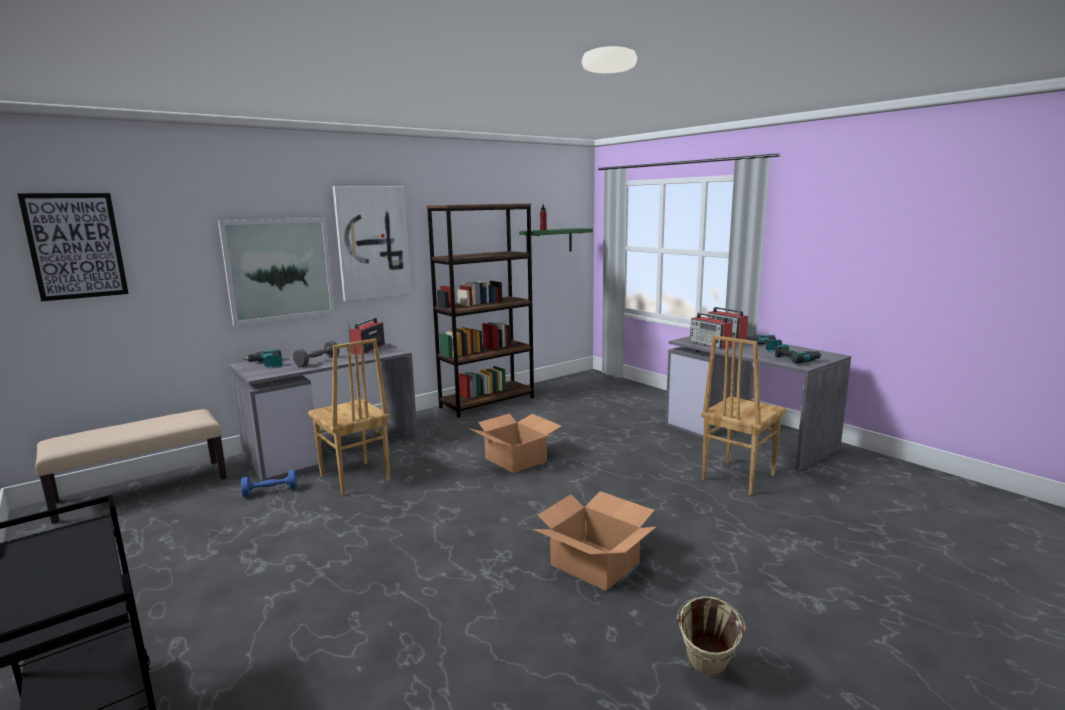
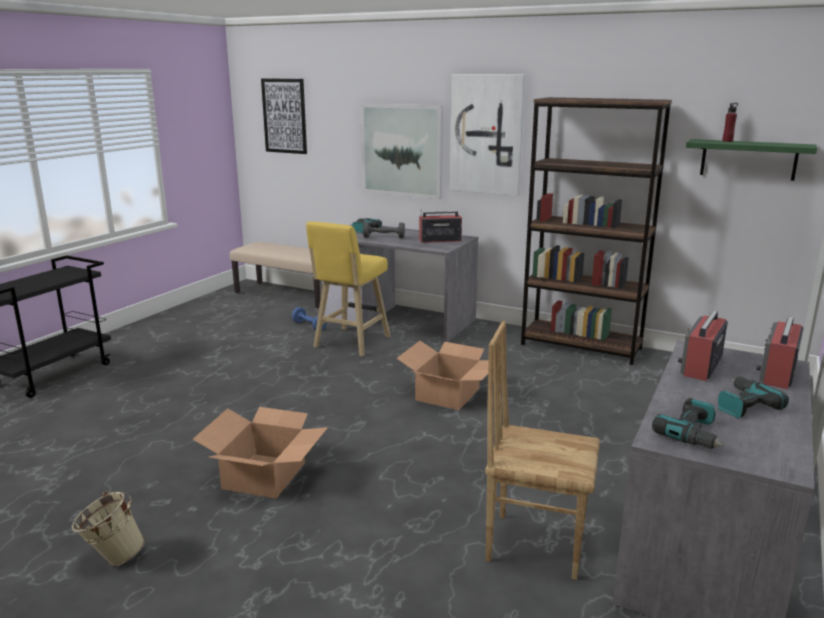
camera: 65 degrees right, 5 degrees up
(354, 478) = (350, 343): brown chair -> yellow stool

